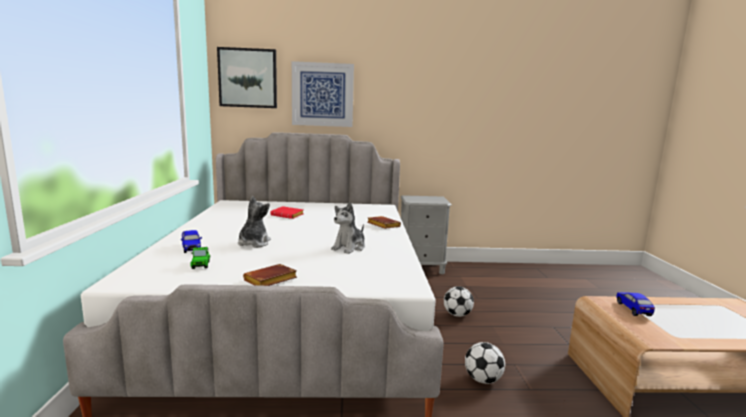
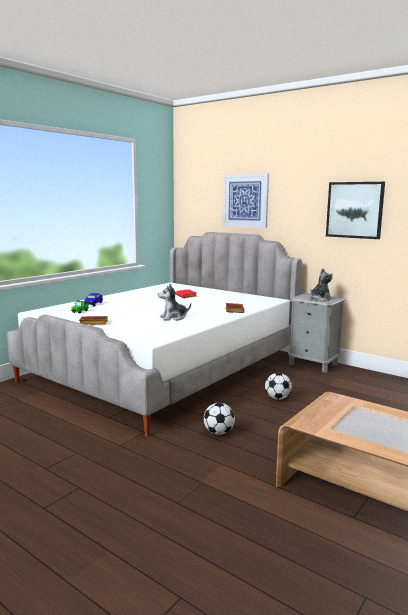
camera: 40 degrees right, 0 degrees up
(248, 78) = (196, 189): picture -> picture (354, 210)
(253, 243) = (127, 307): plush toy -> plush toy (320, 299)
(633, 309) = (348, 408): toy car -> none

